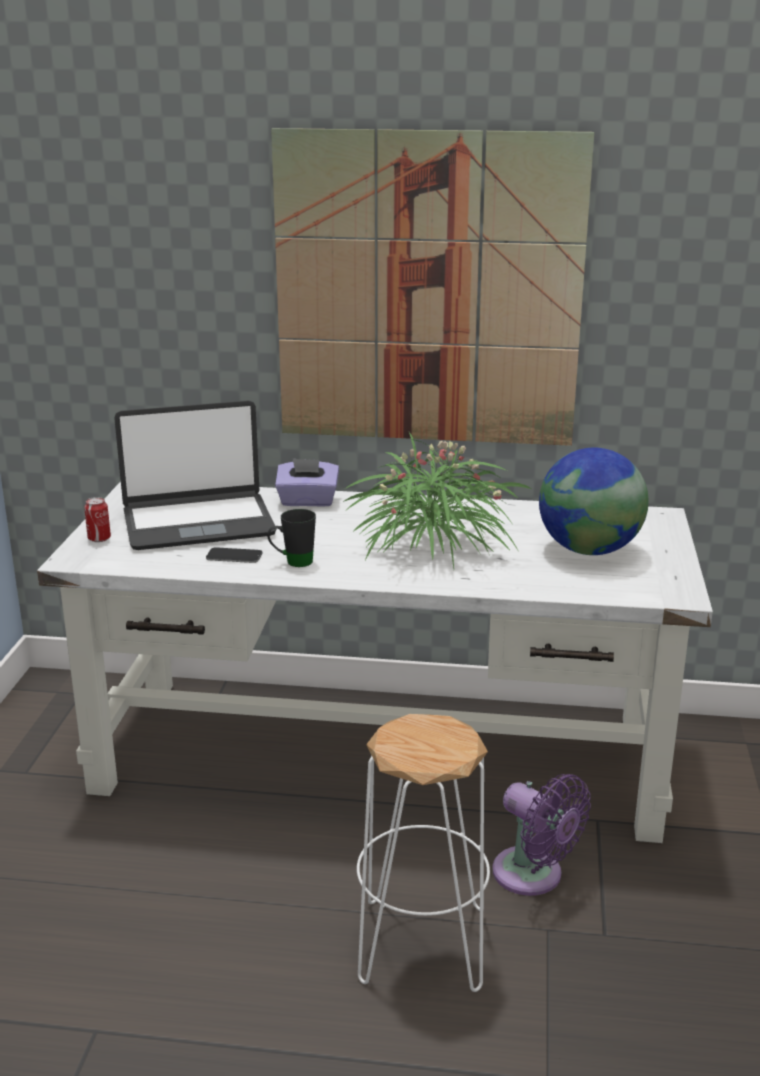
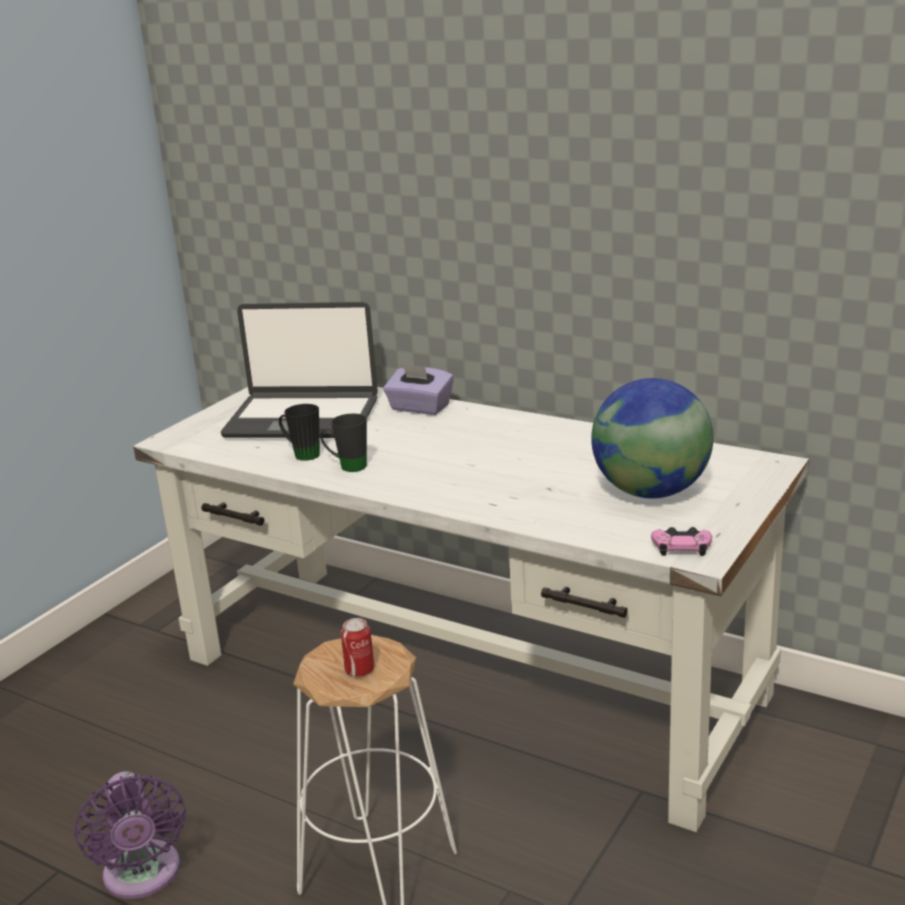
camera: 25 degrees right, 0 degrees up
(99, 538) = (207, 423): can -> can (359, 670)
(234, 556) = (301, 454): phone -> black mug
(427, 292) = (536, 198): picture -> none
(432, 543) = (496, 464): potted plant -> none
(533, 876) = (533, 832): purple fan -> purple fan (143, 876)
(658, 591) = (681, 547): none -> pink game controller

